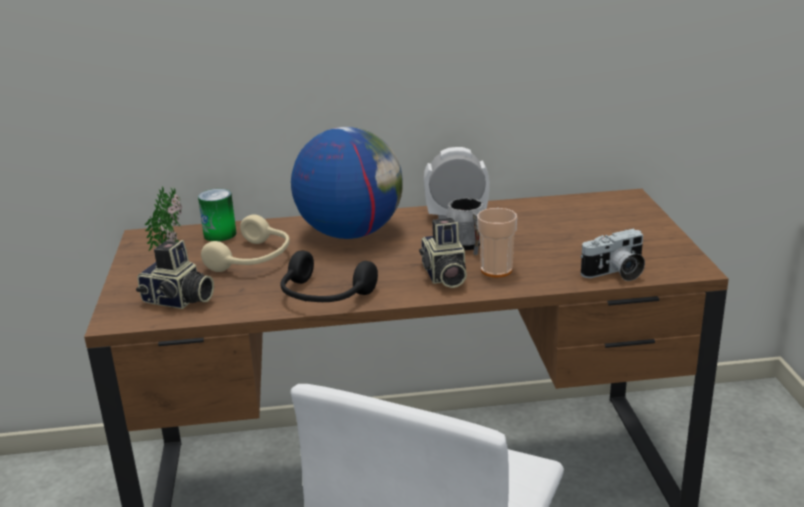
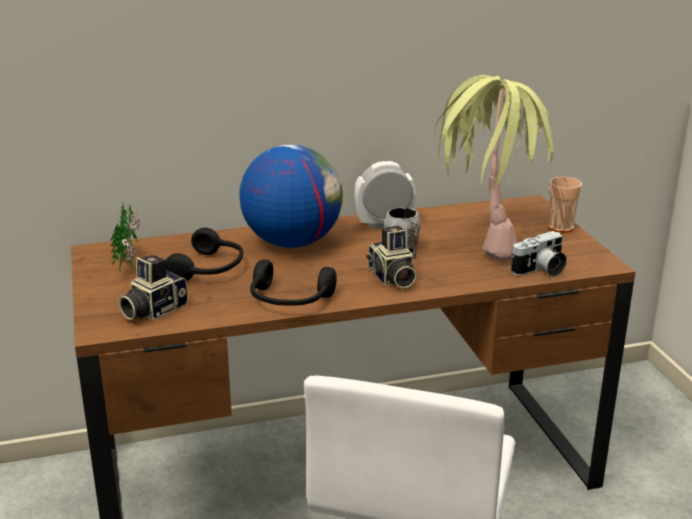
camera: 10 degrees left, 0 degrees up
(178, 301) = (152, 310): camera -> camera turned 120 degrees clockwise
(220, 234) = (168, 247): can -> none
(254, 259) = (210, 269): beige headphones -> black headphones
(496, 270) = (436, 271): cup -> cup (560, 227)
(563, 238) = (486, 241): none -> potted plant

